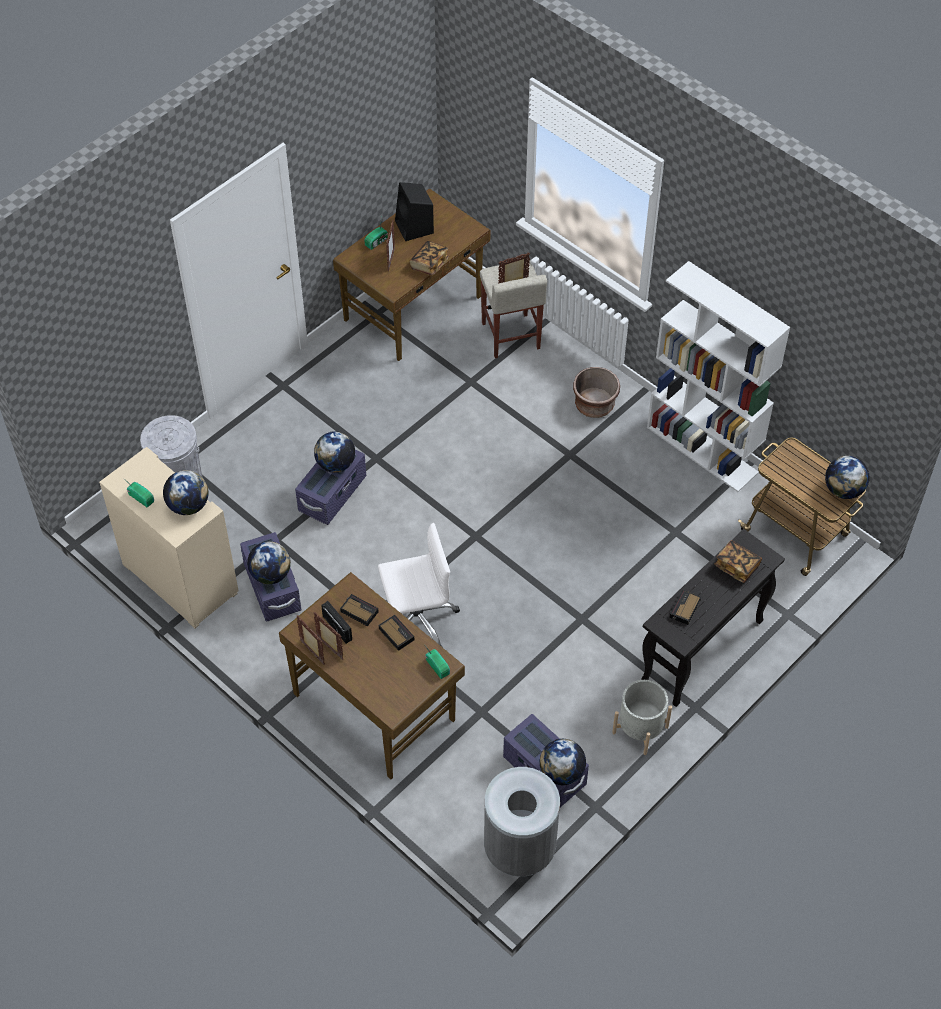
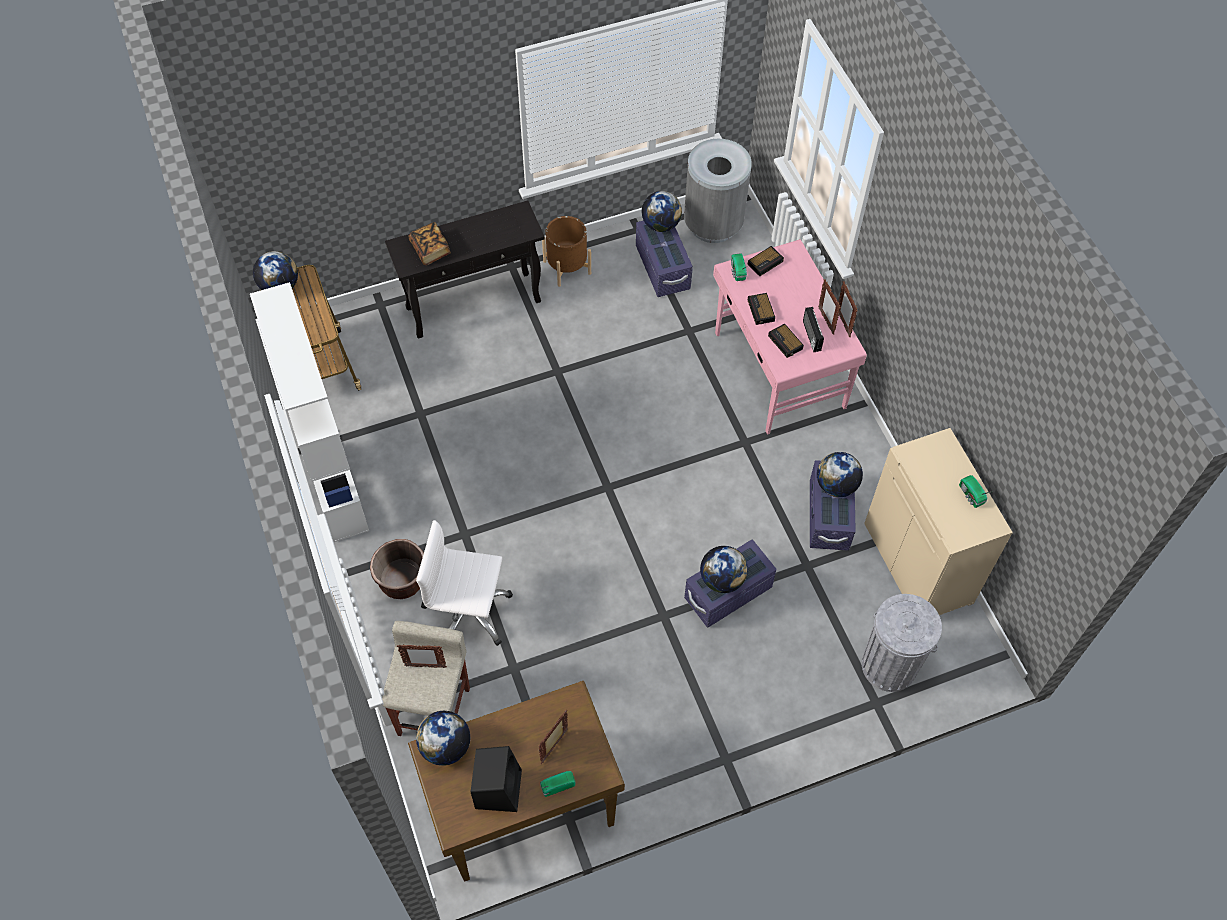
camera: 155 degrees left, 5 degrees up
(188, 505) = (924, 467): globe -> globe (445, 747)
(374, 705) = (778, 371): brown desk -> pink desk
(416, 619) = (705, 430): white office chair -> white office chair (467, 613)
(429, 264) = (512, 719): book -> none
(640, 729) = (567, 267): grey planter -> brown planter
(684, 609) = (501, 233): alarm clock -> alarm clock (765, 262)

